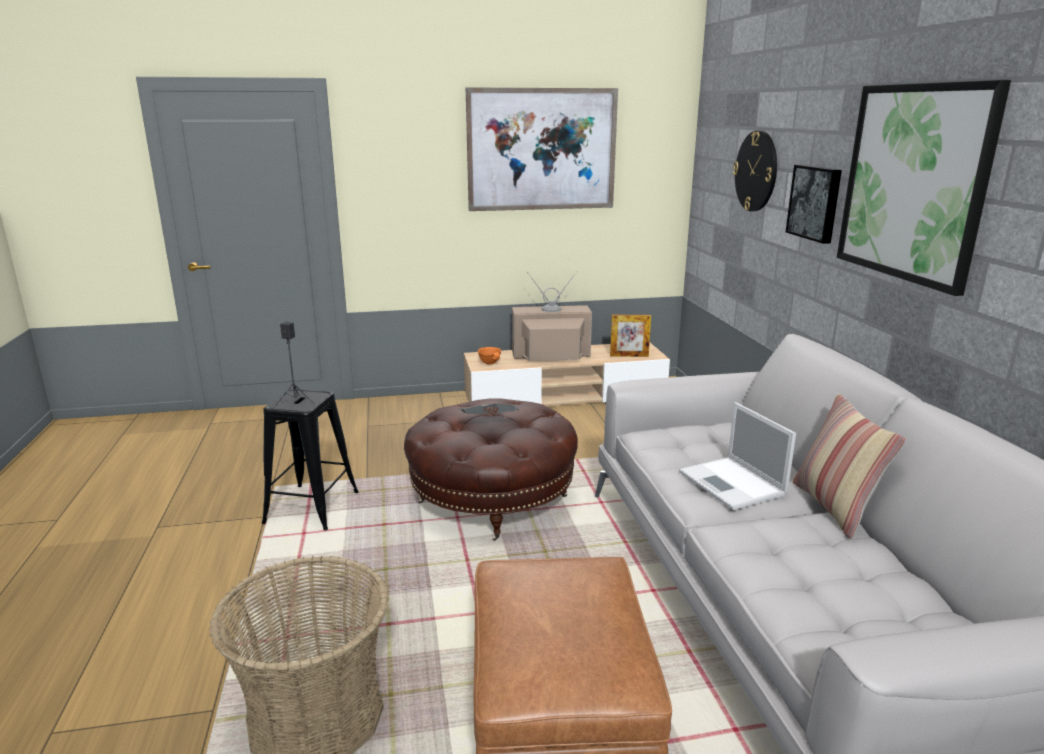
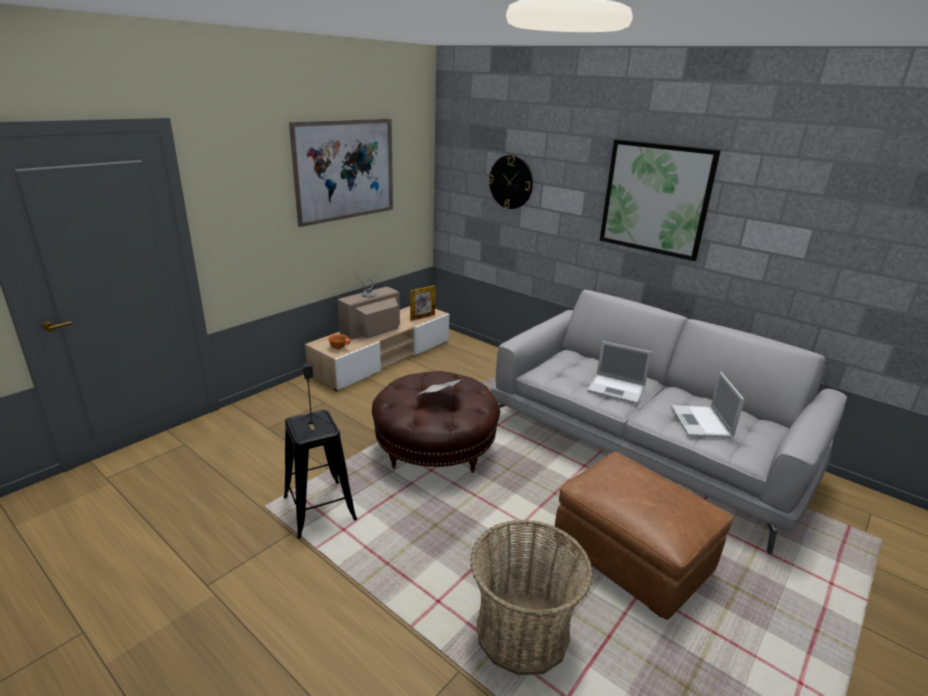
camera: 40 degrees left, 5 degrees up
(808, 570) = (701, 422): none -> laptop
(815, 202) = (573, 206): picture -> none
(835, 508) = (667, 386): pillow -> none

